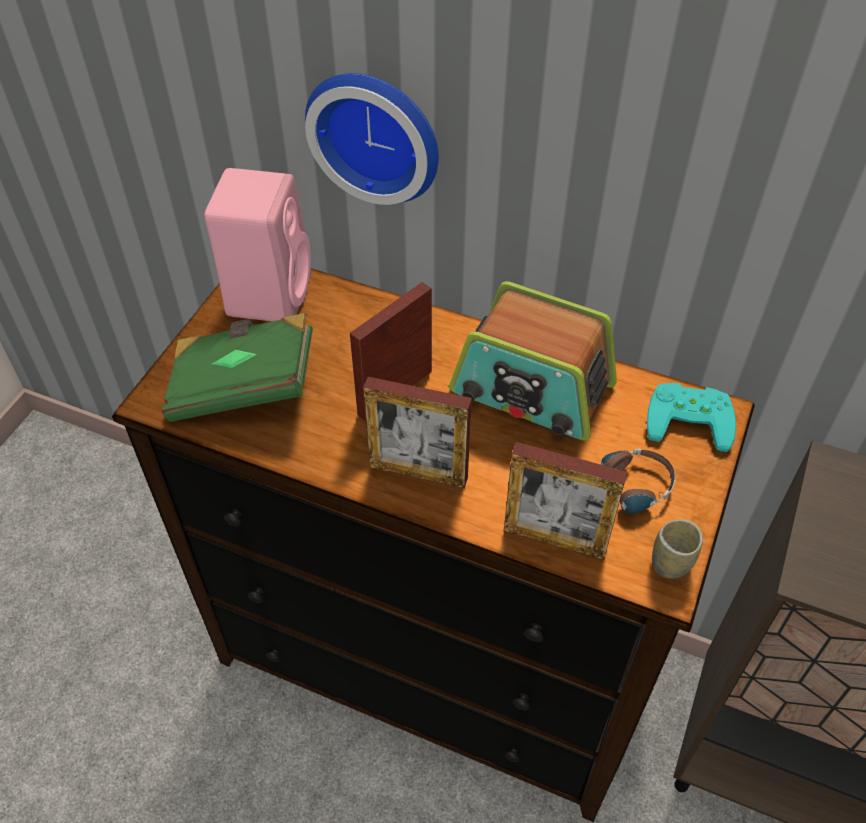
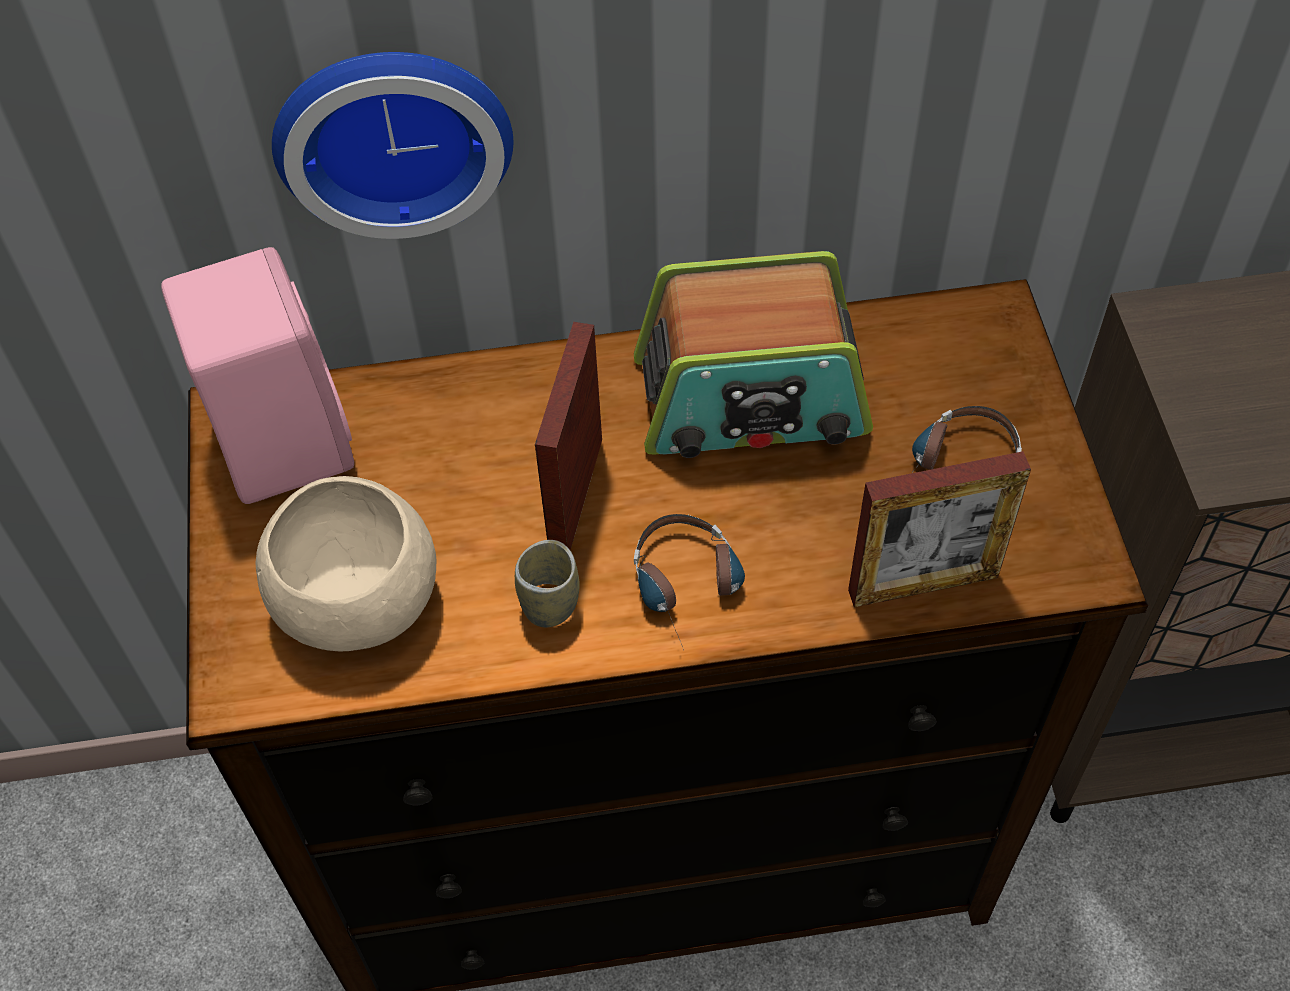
camera: 30 degrees left, 5 degrees up
(243, 387) = (354, 597): green book -> beige bowl
(418, 472) = (690, 589): picture frame -> headphones
(671, 563) = (1075, 538): cup -> cup (550, 604)
(689, 417) = (967, 337): turquoise game controller -> none

